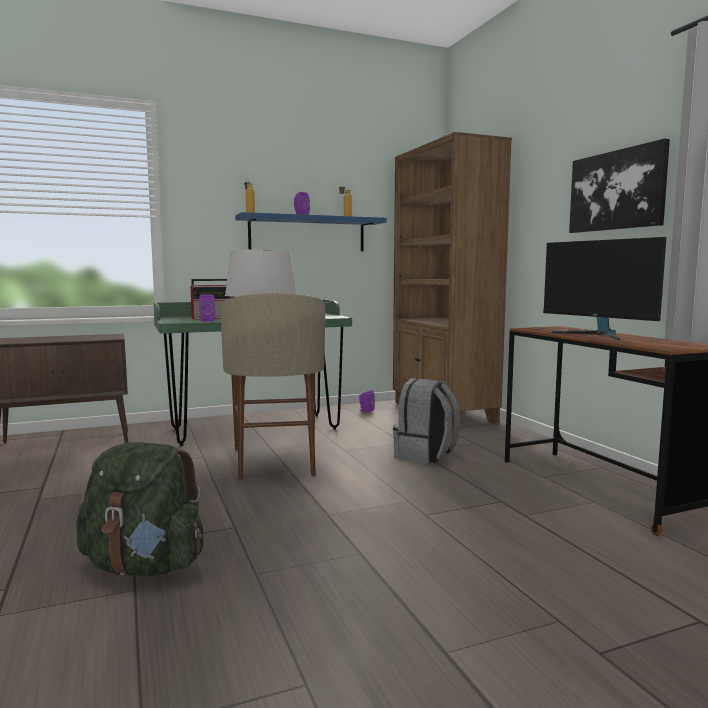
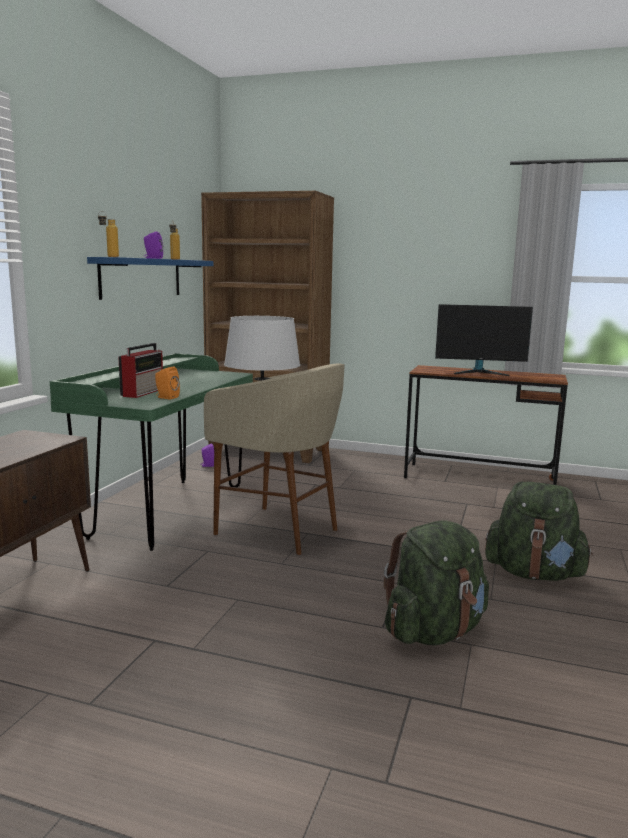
camera: 50 degrees left, 5 degrees up
(207, 320) = (166, 397): purple speaker -> orange speaker
(361, 581) = (534, 574): none -> green backpack
(425, 455) = (355, 489): grey backpack -> none
(617, 190) = (449, 261): picture -> none

